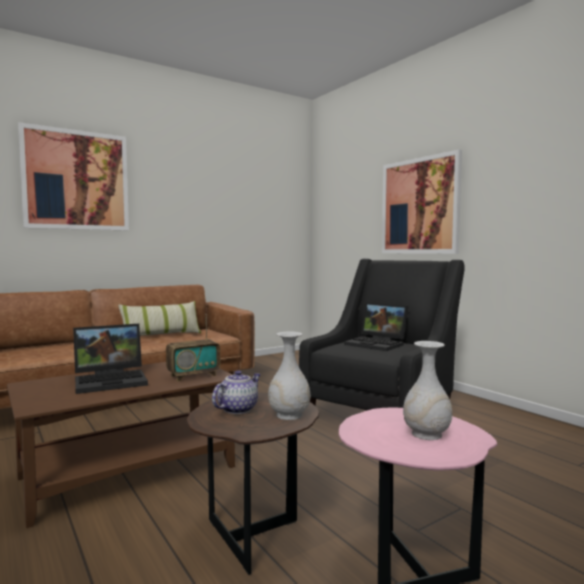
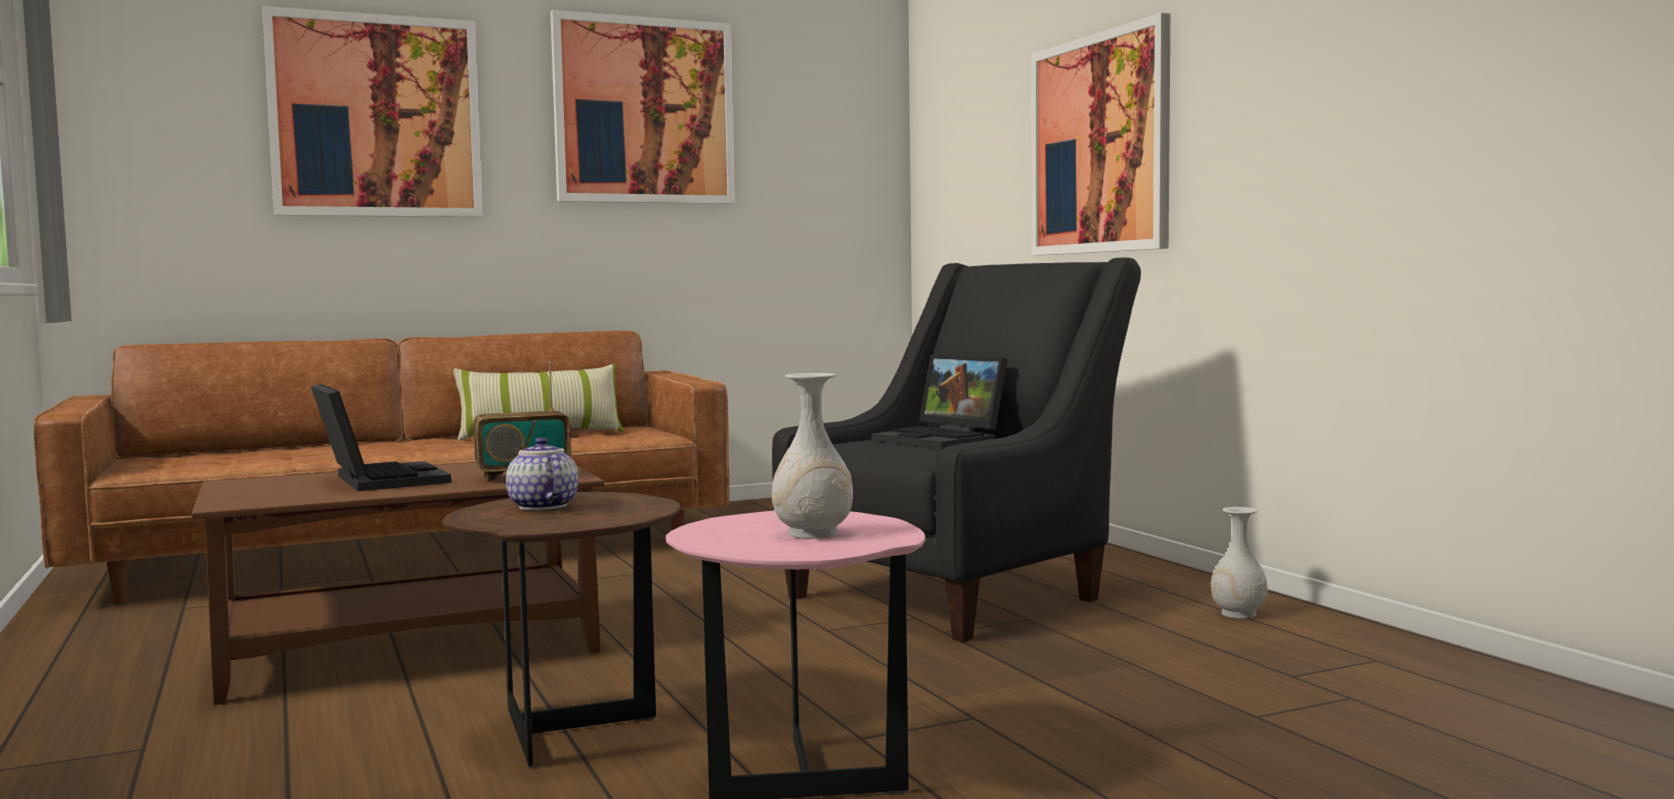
camera: 10 degrees right, 0 degrees up
(112, 380) = (377, 480): laptop -> laptop turned 105 degrees counterclockwise
(202, 183) = (644, 111): none -> picture
(237, 409) = (541, 506): teapot -> teapot turned 75 degrees counterclockwise
(289, 415) = (618, 513): white vase -> white vase (1238, 614)

